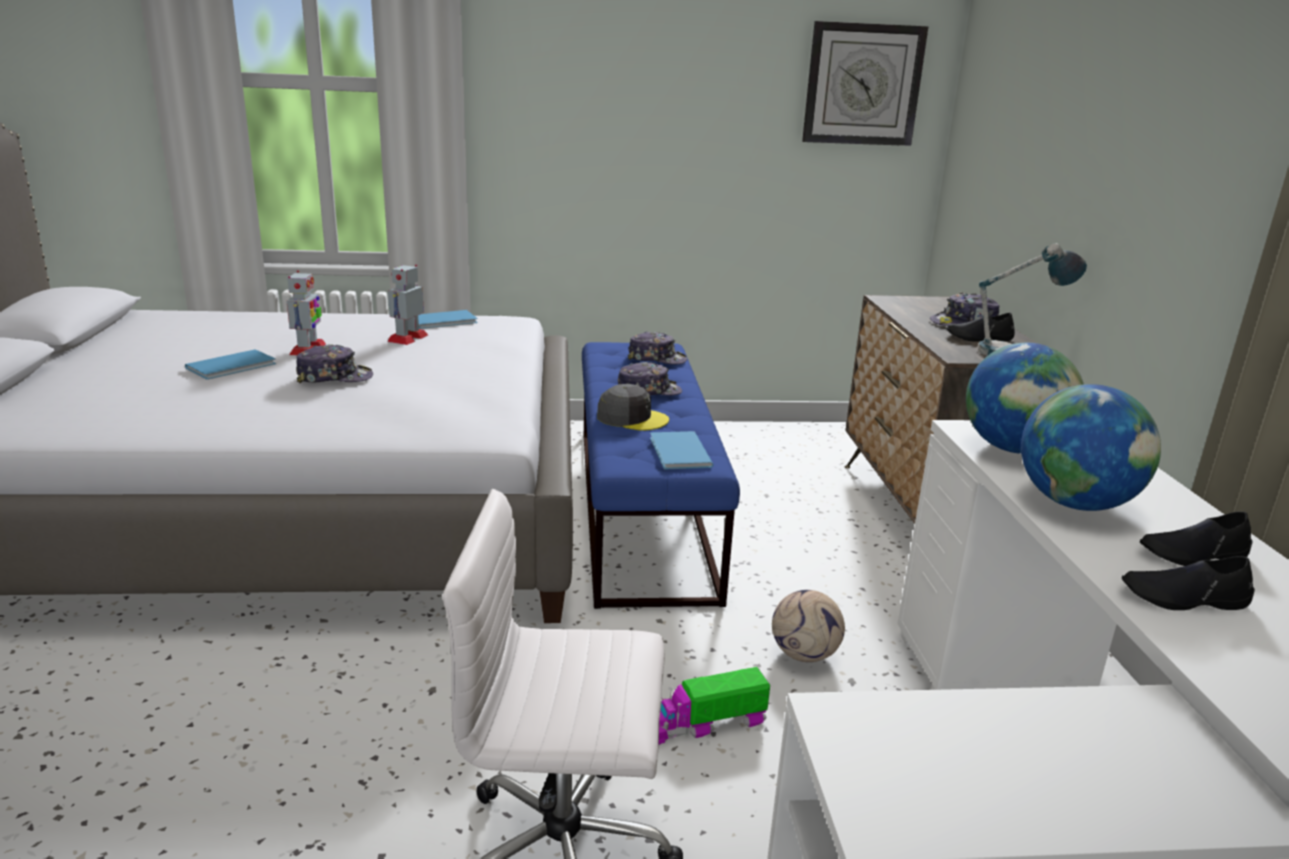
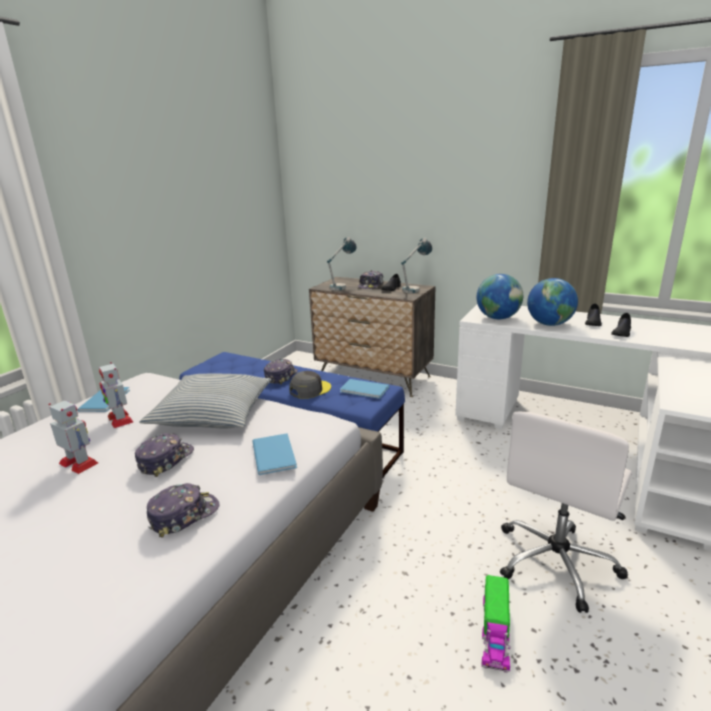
camera: 55 degrees left, 0 degrees up
(234, 366) = (65, 504): blue book -> blue book (275, 453)
(462, 370) = (213, 413): none -> pillow
(657, 359) = (239, 362): cap -> cap (184, 515)
(704, 723) = (485, 490): toy truck -> toy truck (495, 632)
(805, 654) = (453, 446): football -> none
(863, 84) = (250, 181): wall clock -> none
(918, 309) = (342, 286): none -> table lamp

